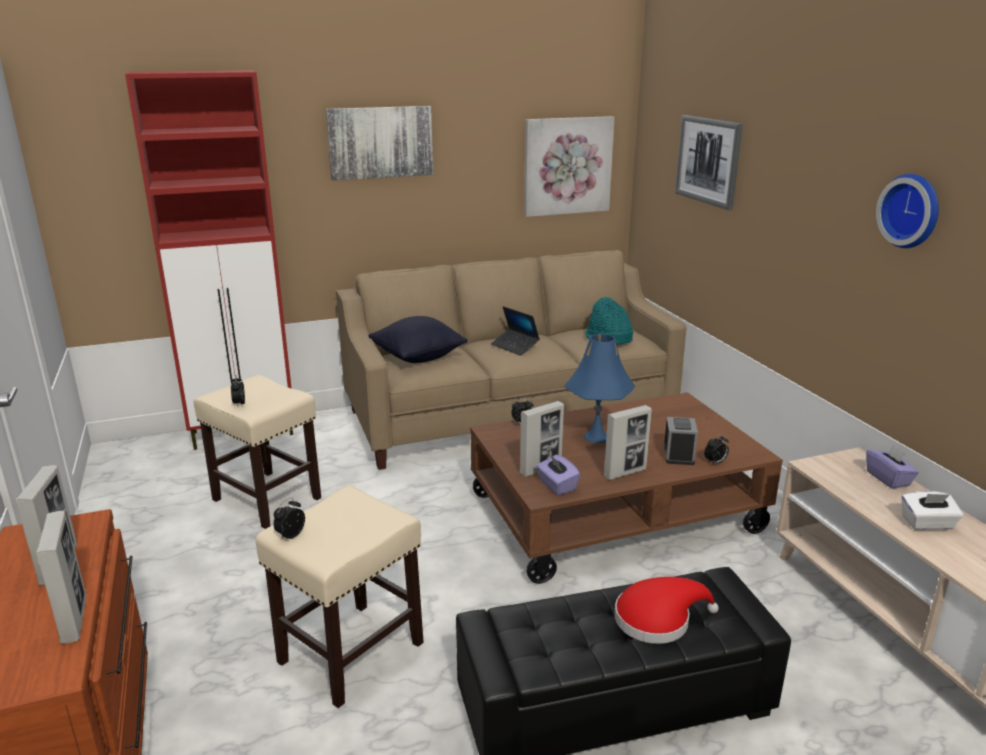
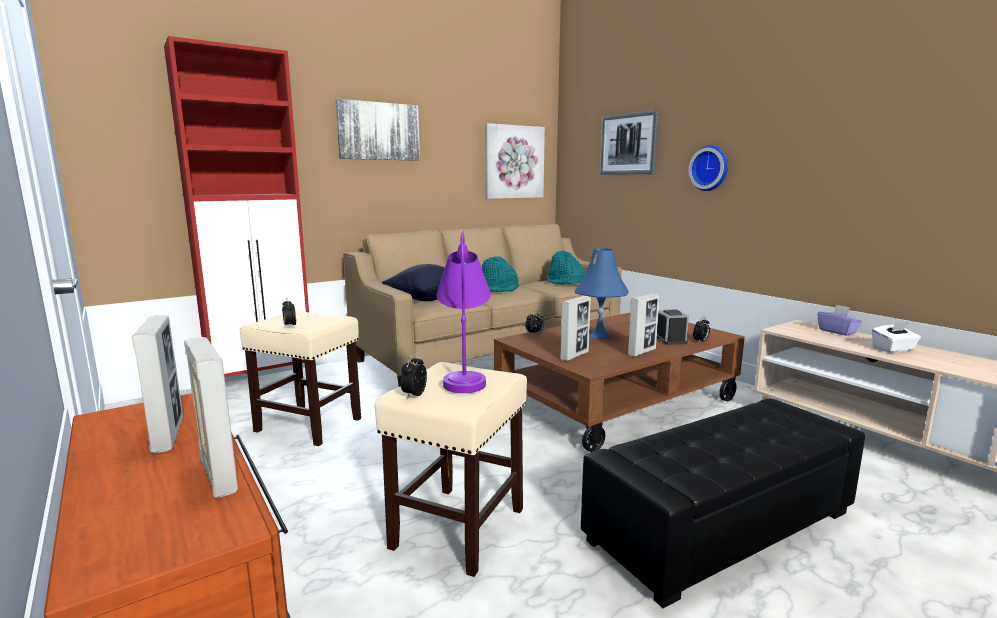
camera: 15 degrees left, 10 degrees down
(358, 510) = (465, 374): none -> purple table lamp
(515, 346) = (499, 289): laptop -> turquoise hat
(557, 486) = (597, 363): purple tissue box -> none
(657, 619) = (757, 434): red hat -> none
(912, 210) = (823, 132): wall clock -> wall clock (710, 168)

